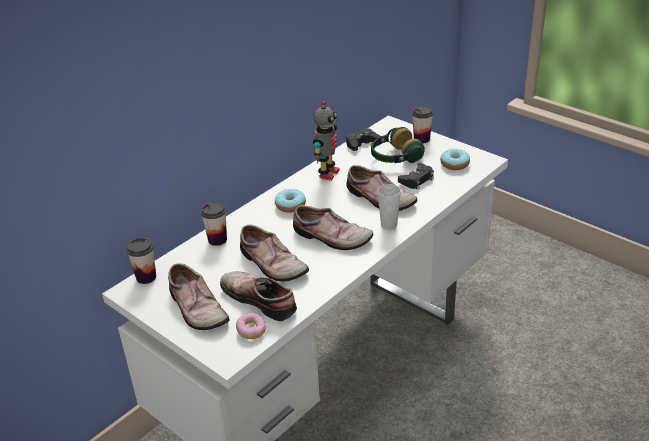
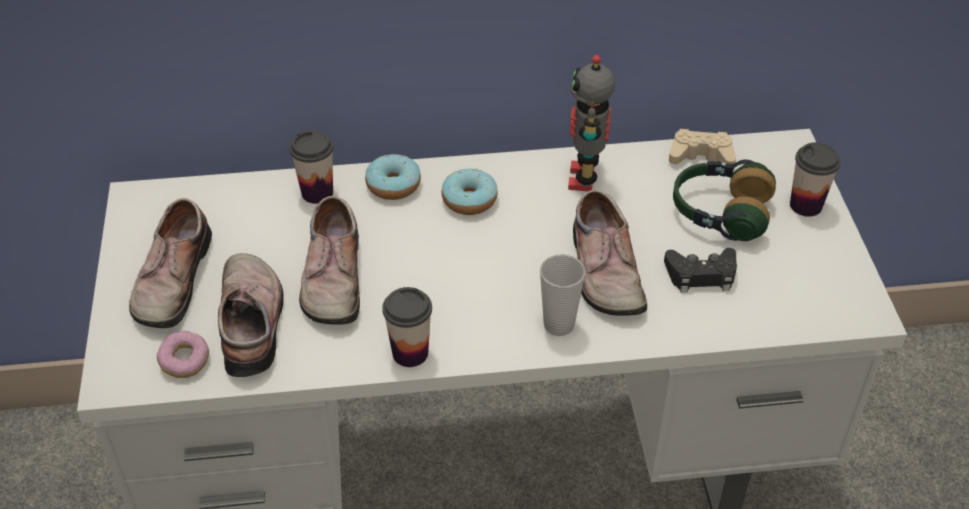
camera: 40 degrees right, 10 degrees up
(146, 277) = (177, 193): cup -> cup (410, 353)
(327, 173) = (585, 178): toy robot -> toy robot turned 120 degrees clockwise
(331, 238) = (454, 290): shoe -> none
(361, 143) = (701, 156): black game controller -> beige game controller
(454, 164) = (800, 285): donut -> donut (393, 185)

